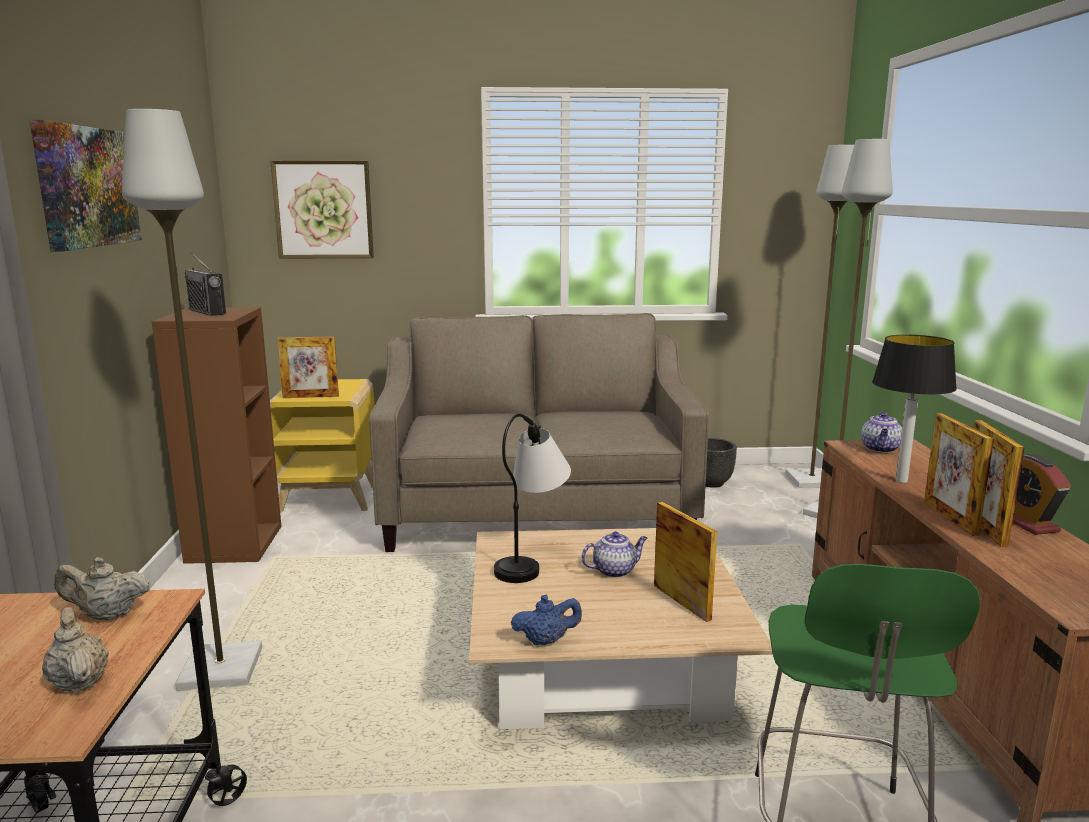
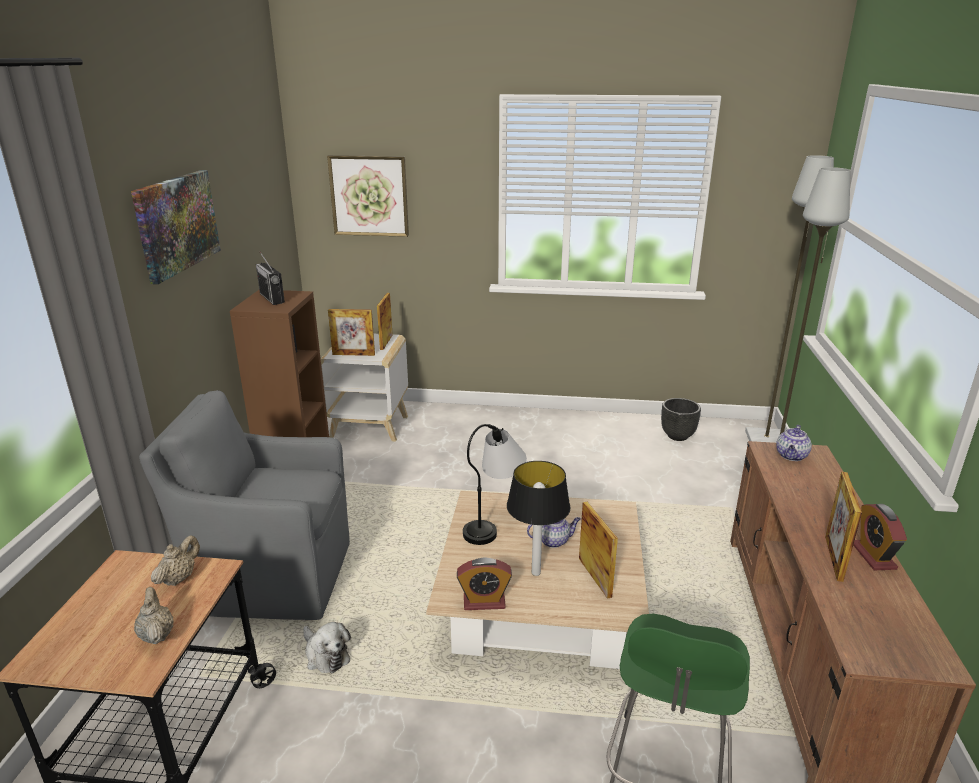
camera: 10 degrees right, 10 degrees up
(106, 615) = (179, 578): beige teapot -> beige teapot turned 105 degrees clockwise
(219, 668) = (271, 576): grey floor lamp -> grey armchair
(317, 753) = (325, 655): none -> plush toy
(331, 498) = (371, 426): yellow side table -> white side table
(537, 512) = (526, 454): beige sofa -> none
(546, 641) = (484, 602): blue teapot -> alarm clock
(901, 481) = (791, 496): table lamp -> table lamp (535, 573)
(949, 517) = (811, 543): picture frame -> picture frame (386, 342)

